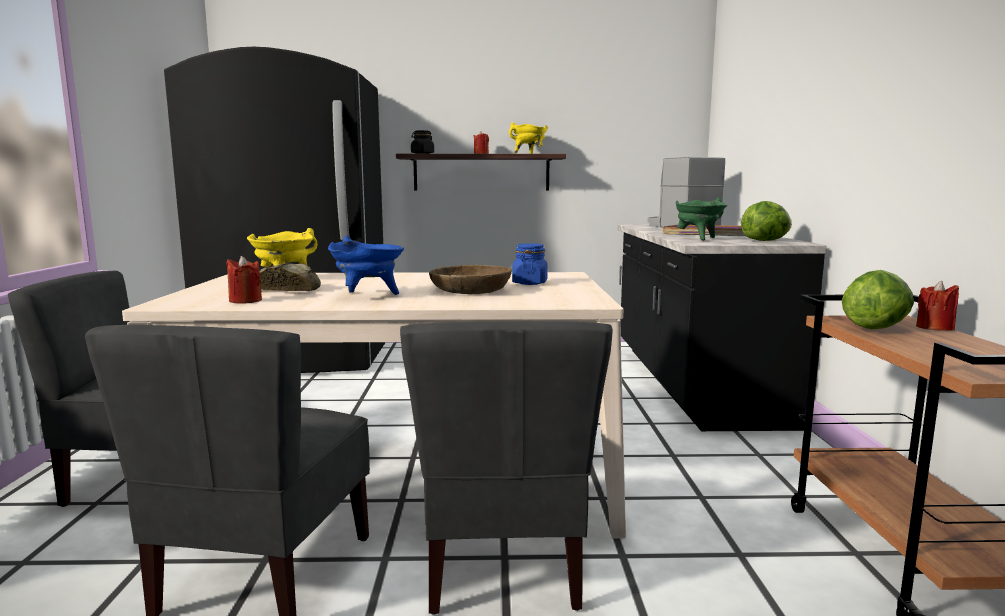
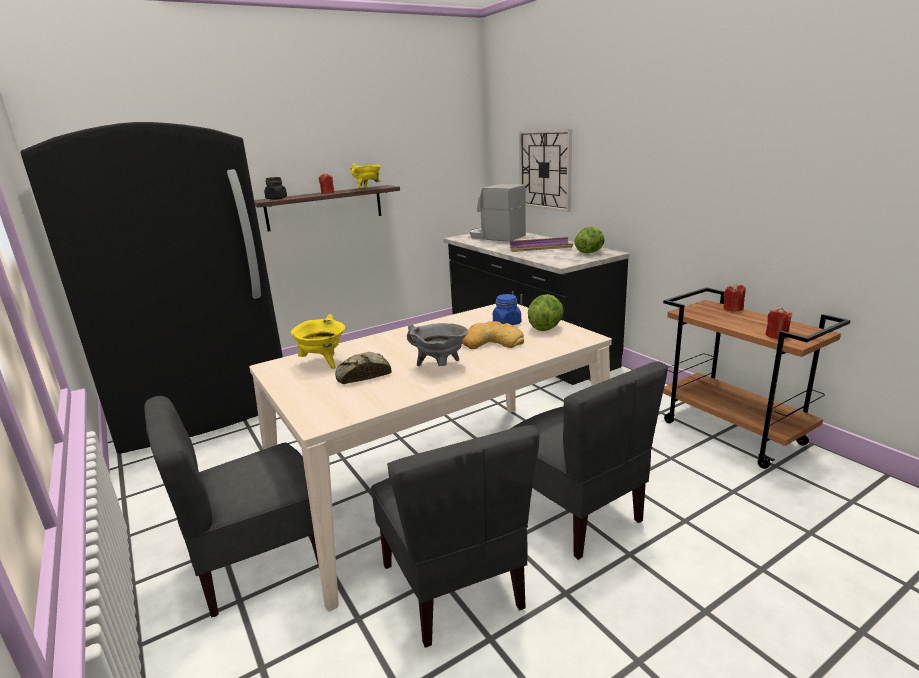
camera: 30 degrees left, 10 degrees up
(245, 300) = (369, 398): red candle -> red candle (776, 335)
(367, 296) = (440, 367): blue cooking pot -> grey cooking pot
(470, 290) = (491, 342): brown bowl -> bread
(698, 239) = (549, 256): green cooking pot -> none
(754, 137) = (545, 170): none -> wall clock
(875, 328) = (712, 315): lettuce -> lettuce (545, 328)

